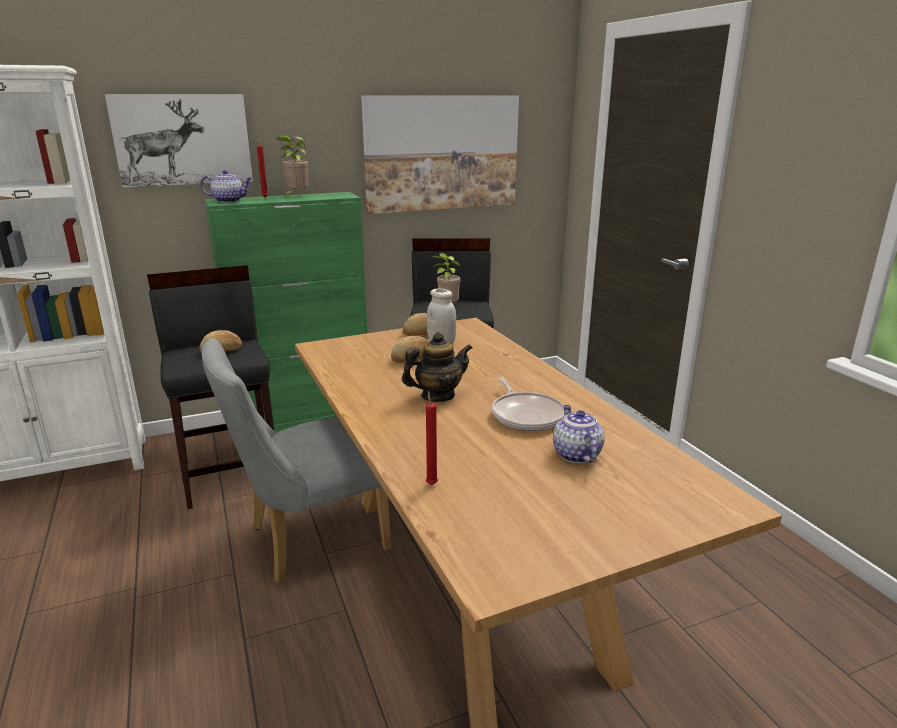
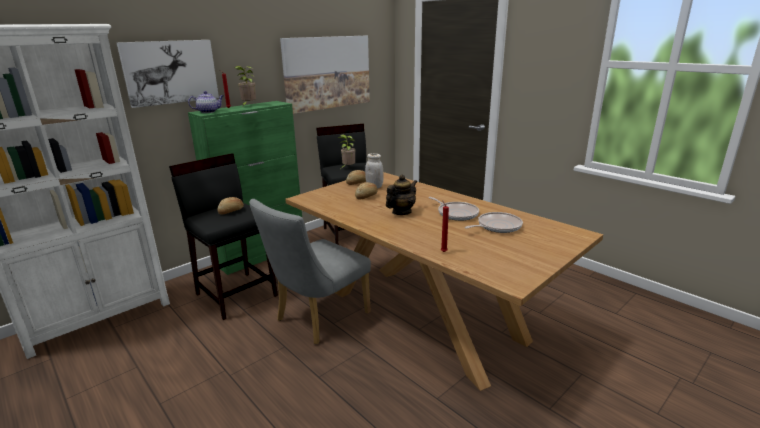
camera: 20 degrees left, 0 degrees up
(575, 454) = (497, 226): teapot -> frying pan

